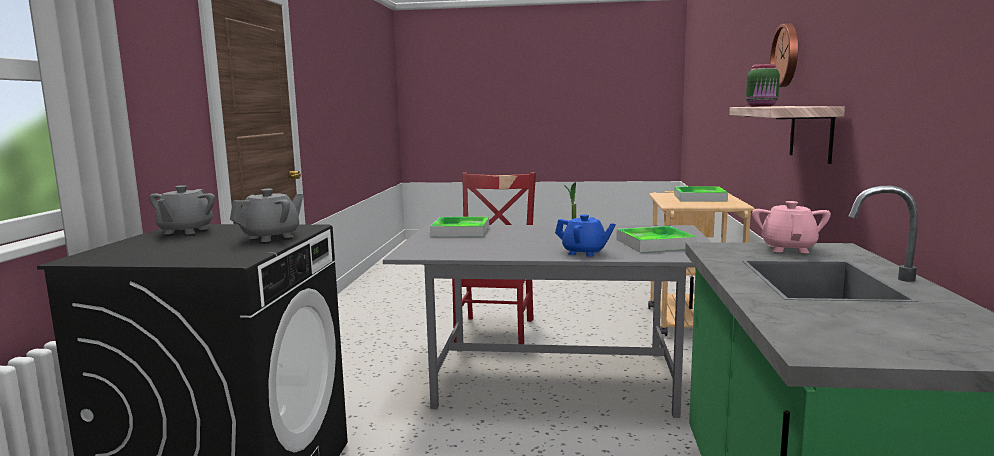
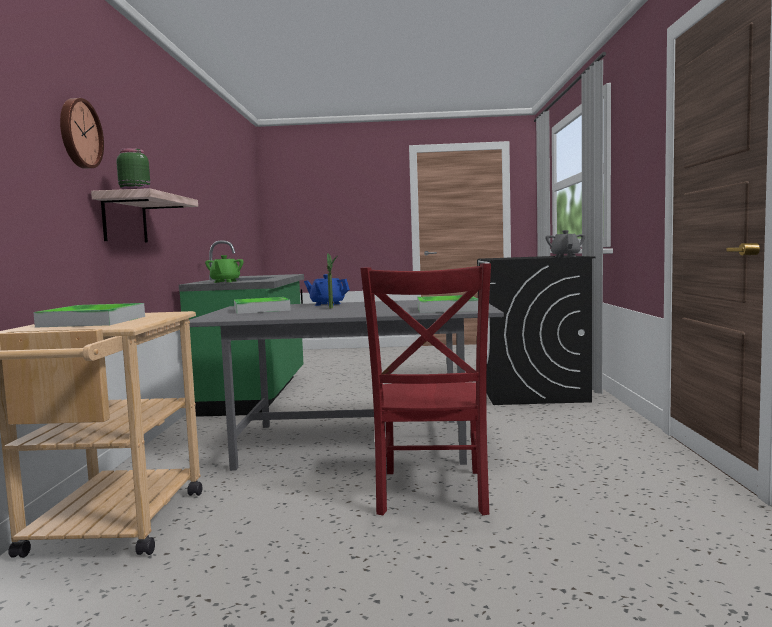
camera: 175 degrees right, 5 degrees down
(271, 237) = (503, 258): grey teapot -> none
(788, 248) = (225, 282): pink teapot -> green teapot

